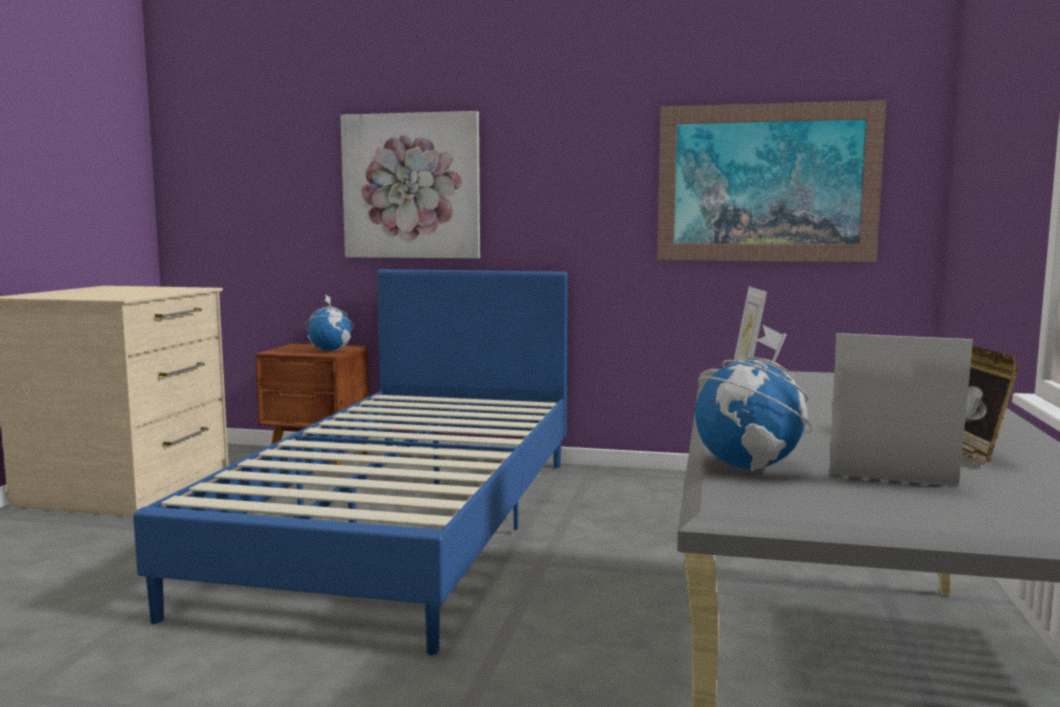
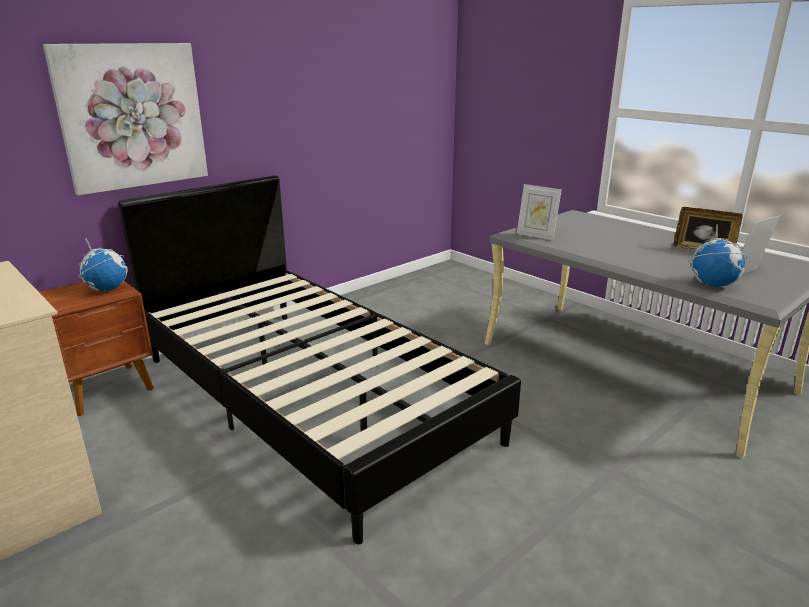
camera: 55 degrees left, 15 degrees up
(406, 524) = (310, 397): blue bed -> black bed
(767, 183) = (381, 97): picture -> none

